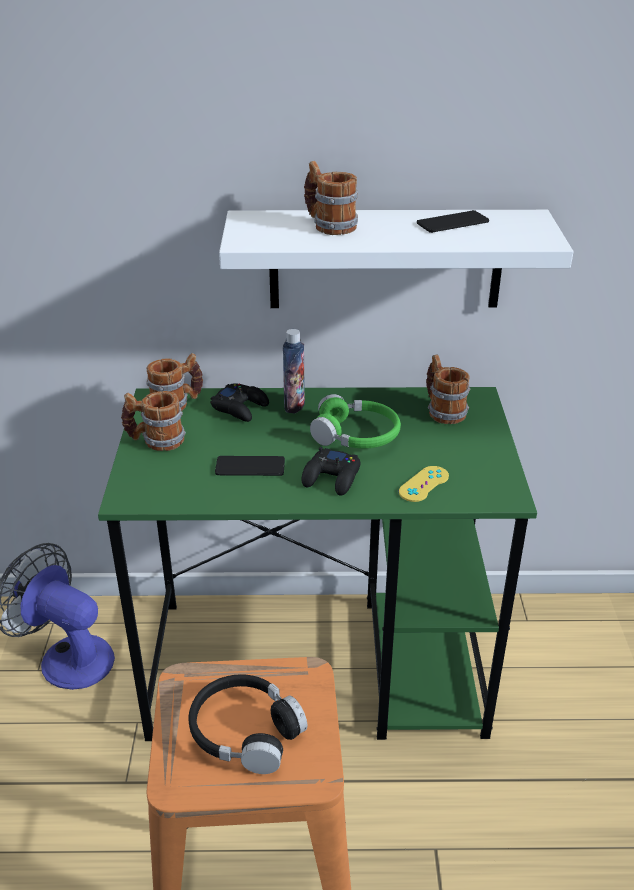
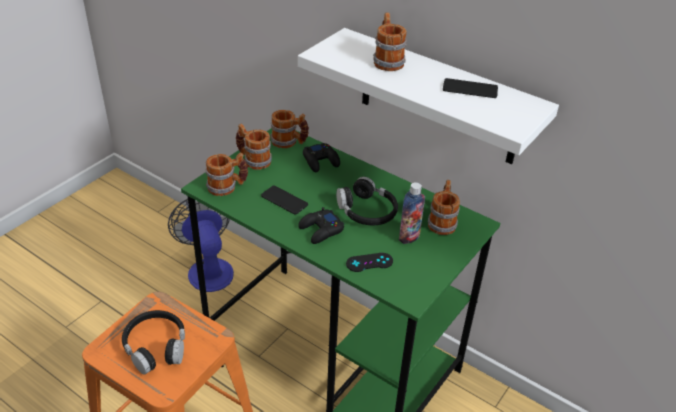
camera: 35 degrees right, 5 degrees up
(160, 484) = (227, 187): none -> mug
(294, 405) = (353, 174): bottle -> bottle (409, 237)
(356, 435) = (366, 211): green headphones -> black headphones
(424, 484) = (369, 262): yellow game controller -> black game controller

